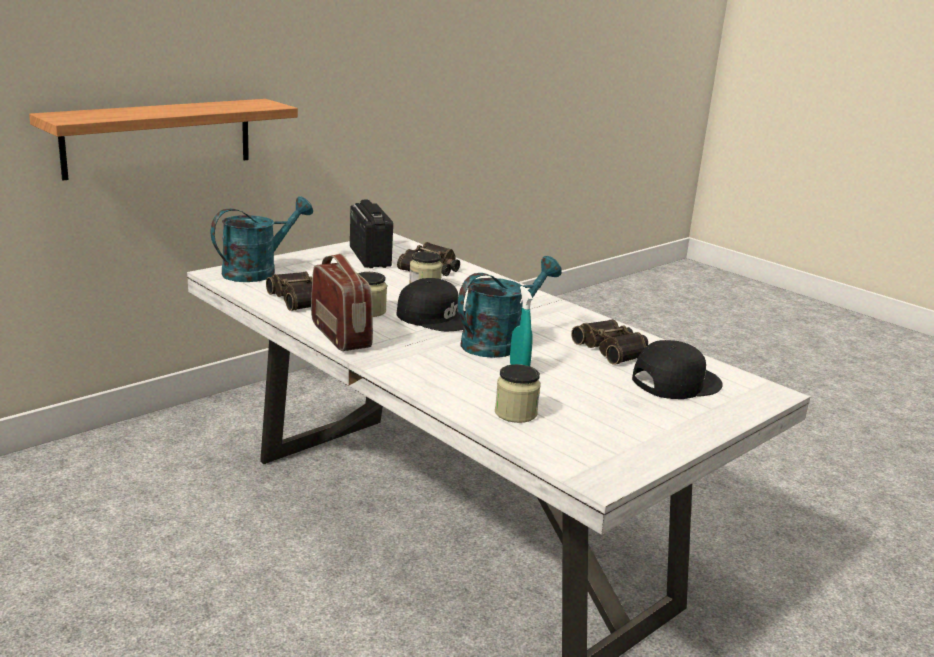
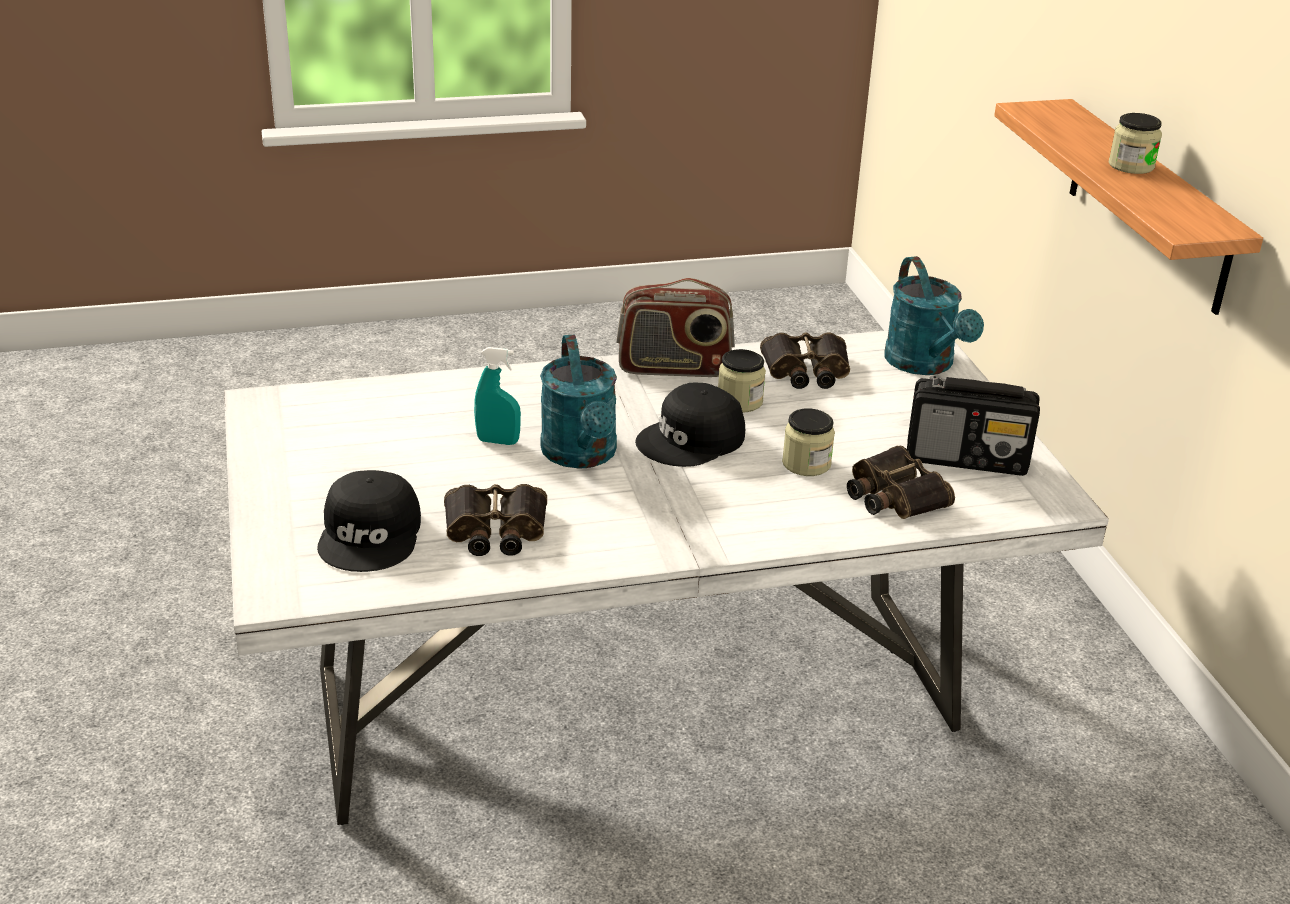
camera: 120 degrees right, 10 degrees up
(515, 413) = (409, 405): jar -> jar (1131, 166)

